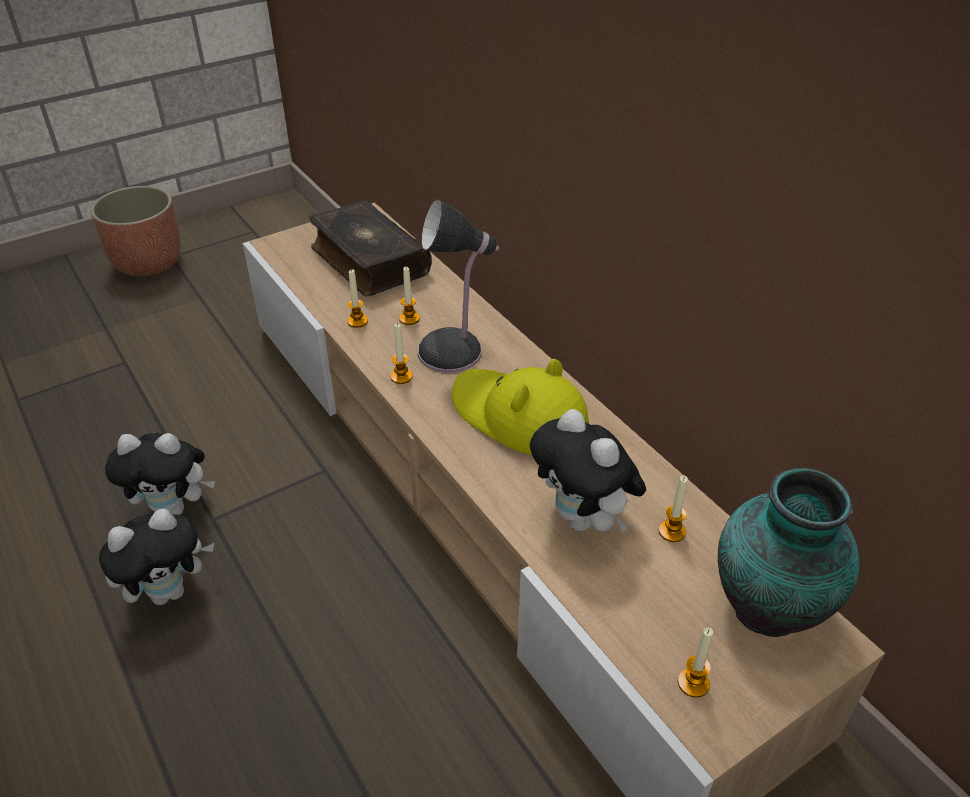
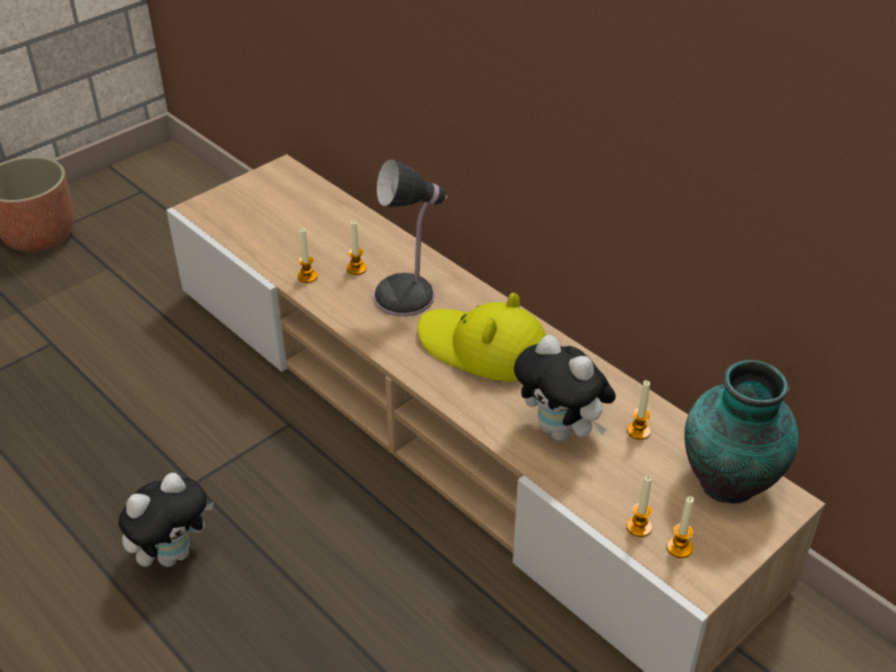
camera: 10 degrees left, 0 degrees up
(174, 508) = (152, 478): plush toy -> none
(368, 261) = (299, 216): book -> none
(401, 376) = (365, 324): candle -> candle (639, 527)

